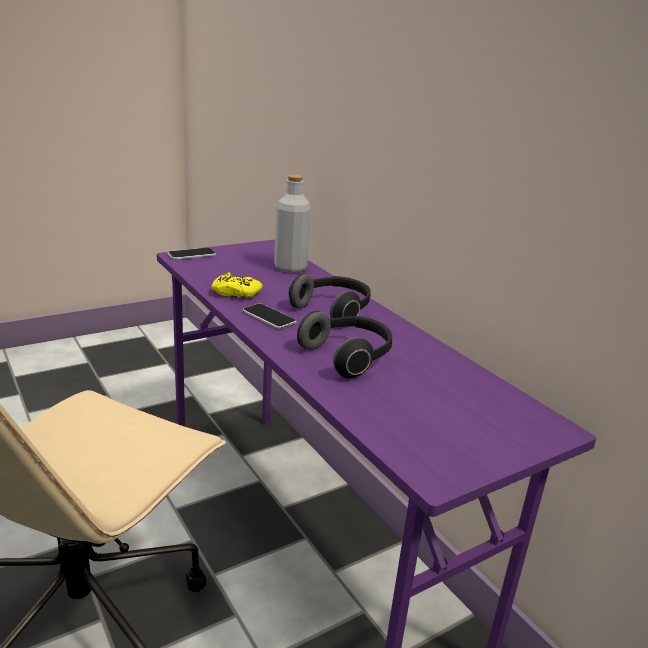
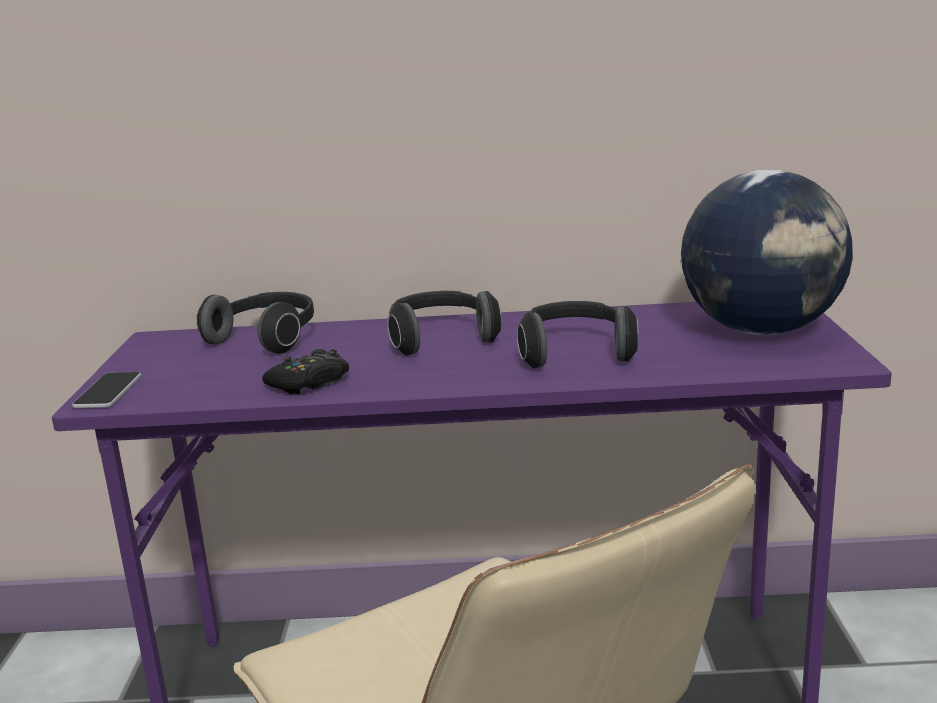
camera: 55 degrees left, 5 degrees down
(235, 293) = (310, 383): yellow game controller -> black game controller
(269, 317) = (418, 375): phone -> none
(290, 268) = (266, 339): grey bottle -> headphones
(472, 426) = (762, 331): none -> globe

